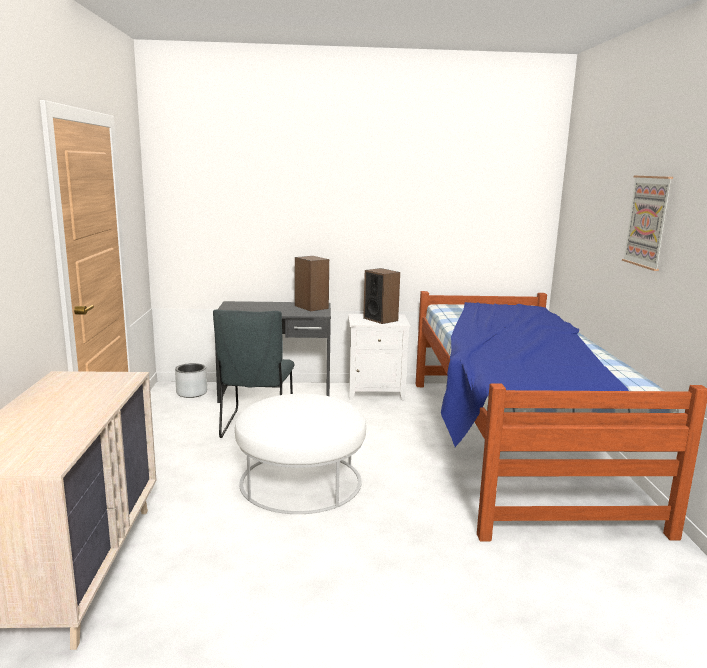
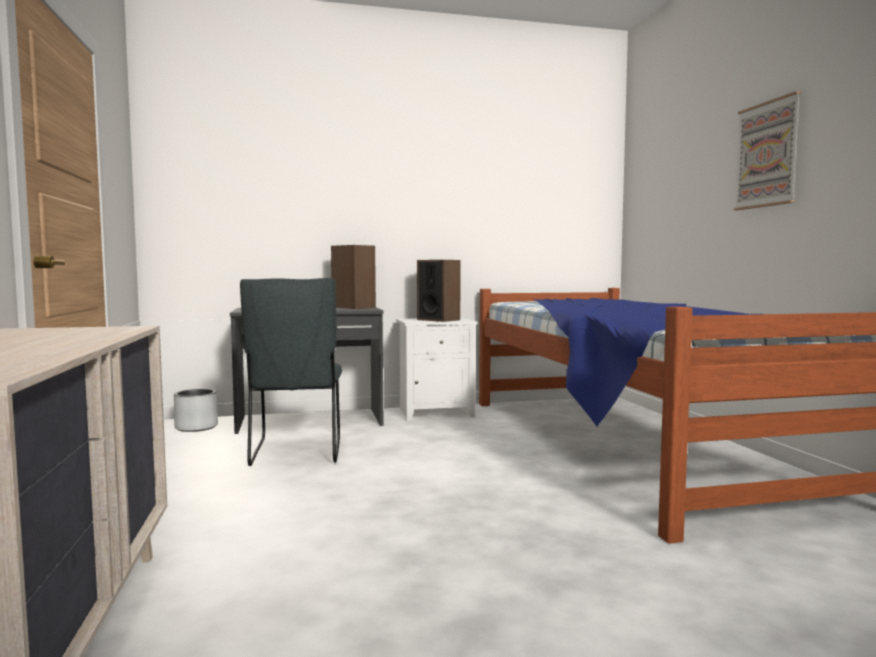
camera: 10 degrees left, 10 degrees down
(300, 481) = (381, 501): white ottoman -> none

